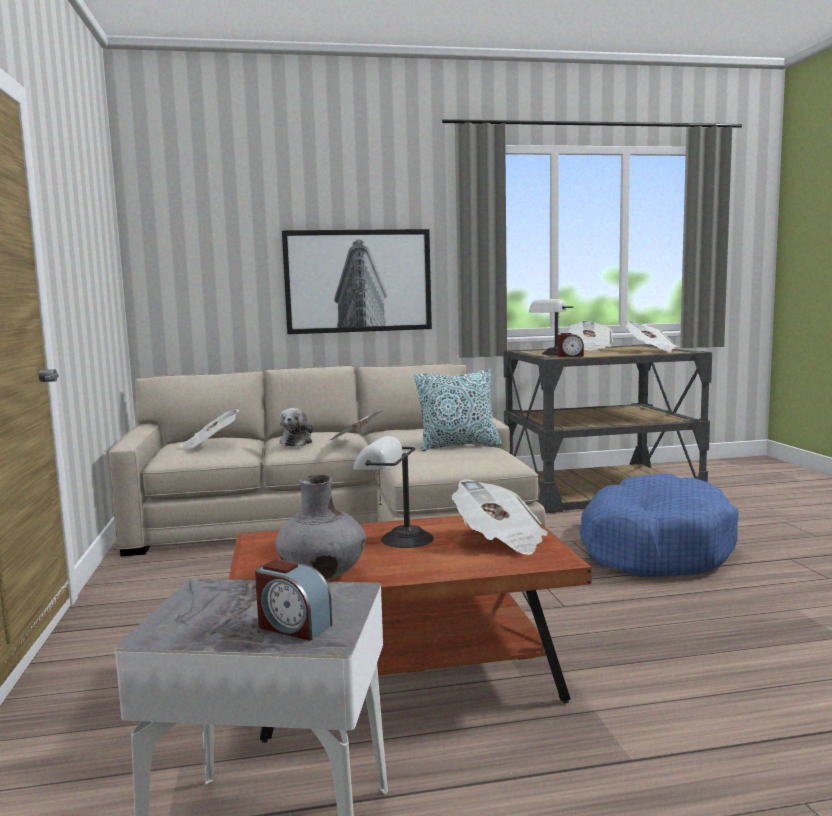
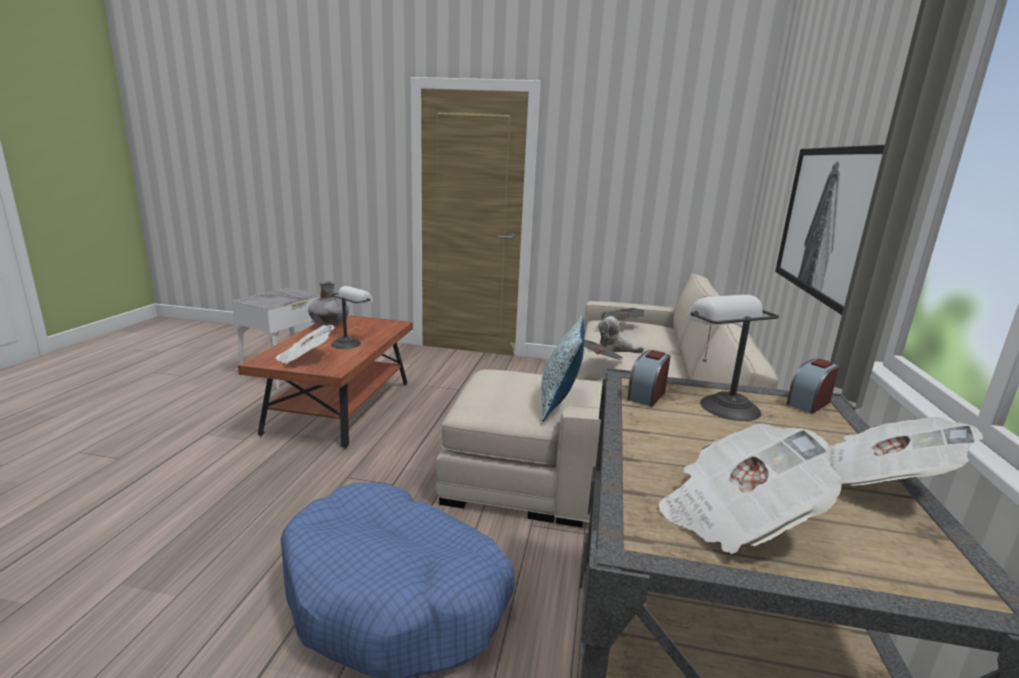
camera: 110 degrees right, 10 degrees up
(293, 626) = (261, 299): alarm clock -> alarm clock (808, 403)

